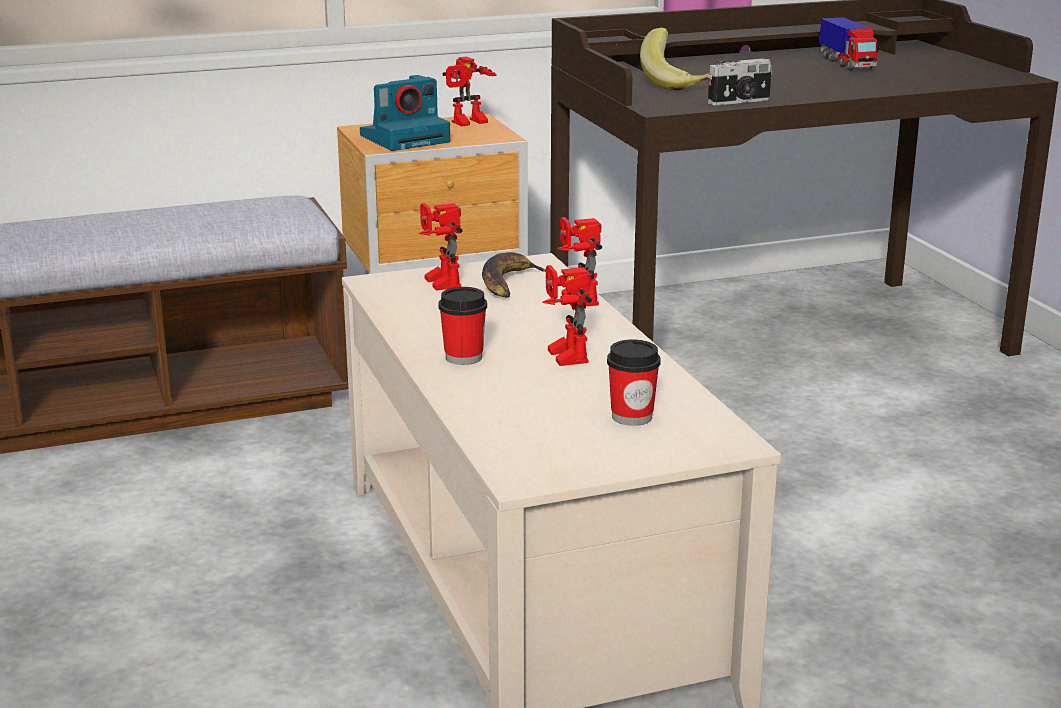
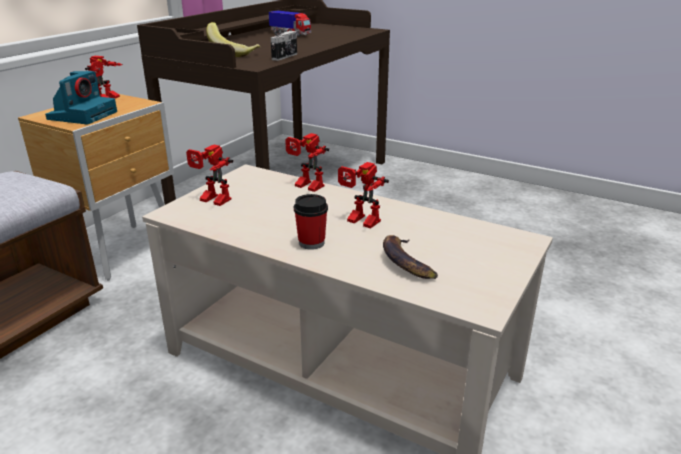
camera: 40 degrees left, 5 degrees up
(509, 283) = (254, 188): banana -> banana (406, 262)
(632, 417) = (459, 244): cup -> none

